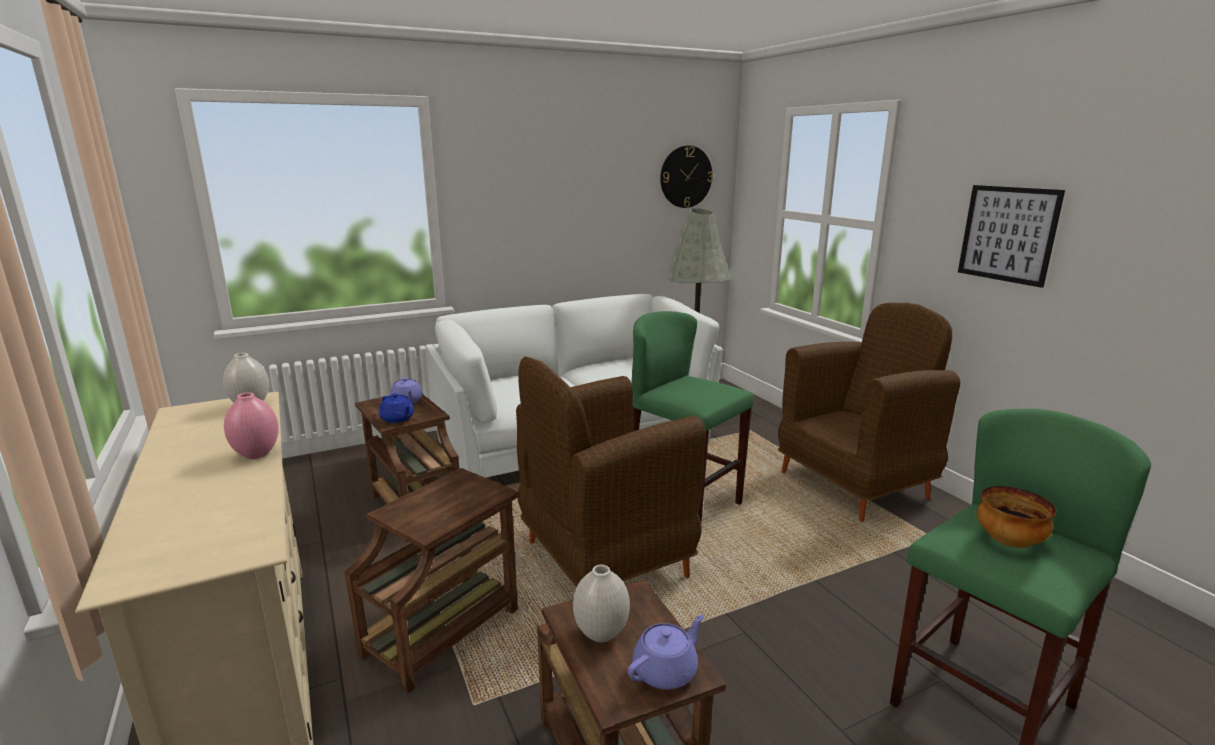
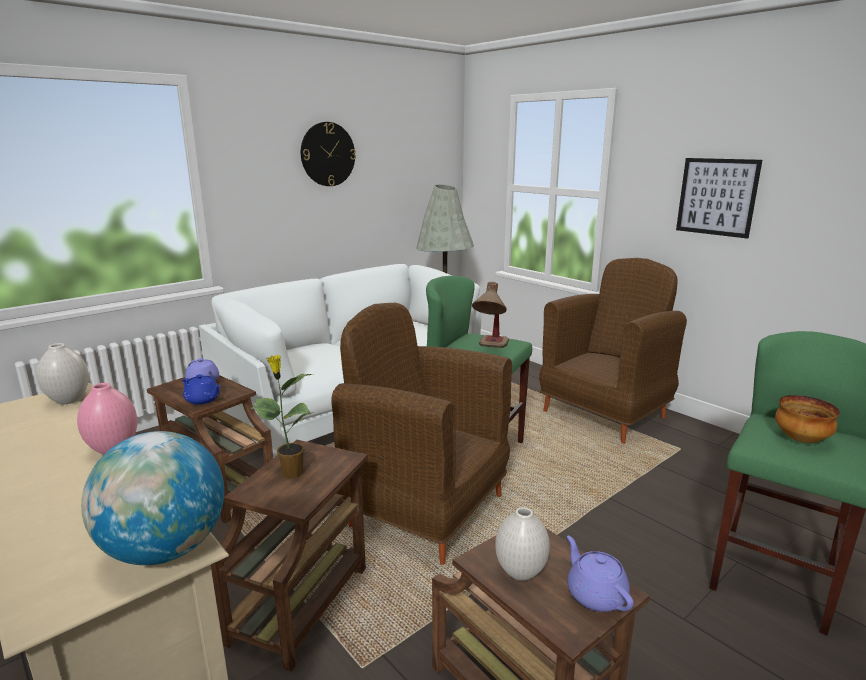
camera: 15 degrees left, 0 degrees up
(239, 548) = (166, 550): none -> globe
(437, 499) = (291, 473): none -> potted plant
(602, 560) = (425, 510): brown armchair -> brown armchair turned 75 degrees clockwise
(666, 671) = (595, 594): purple teapot -> purple teapot turned 60 degrees counterclockwise
(686, 177) = (423, 156): wall clock -> wall clock (327, 154)
(700, 394) = (491, 348): none -> table lamp

